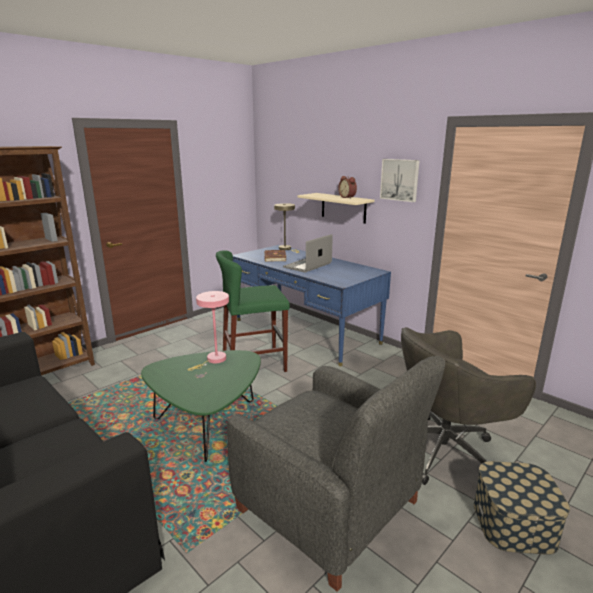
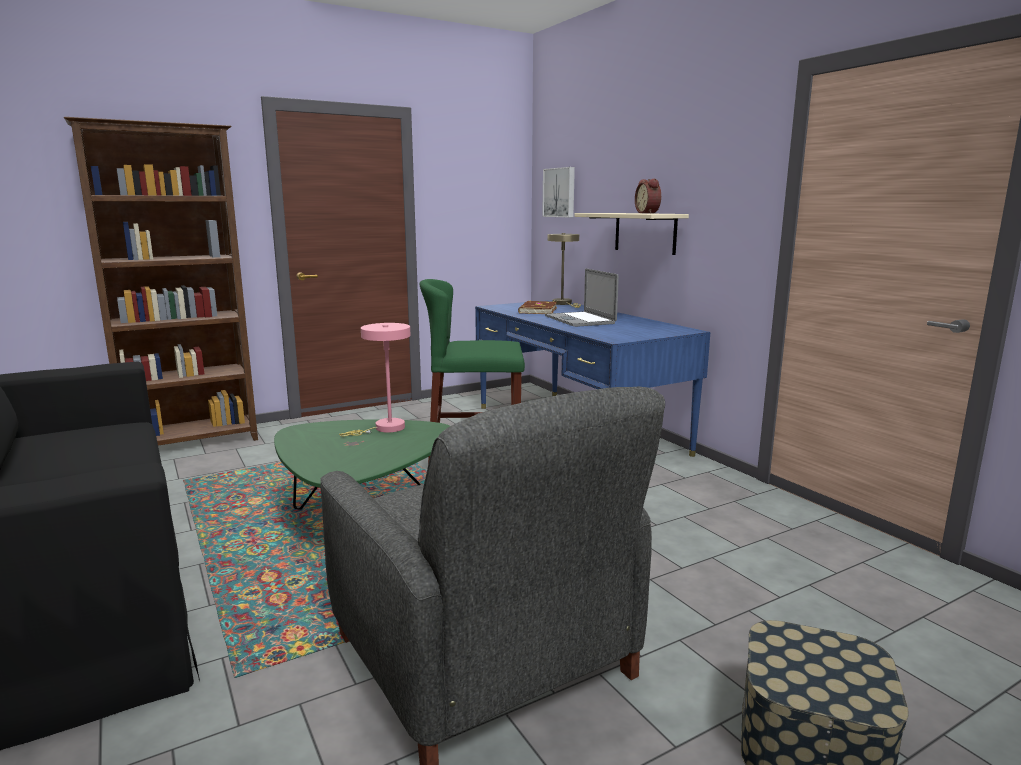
camera: 15 degrees right, 5 degrees down
(307, 265) = (579, 320): laptop -> laptop turned 75 degrees counterclockwise
(400, 180) = (726, 177): picture -> picture (560, 192)
(446, 450) = (732, 613): grey office chair -> none

